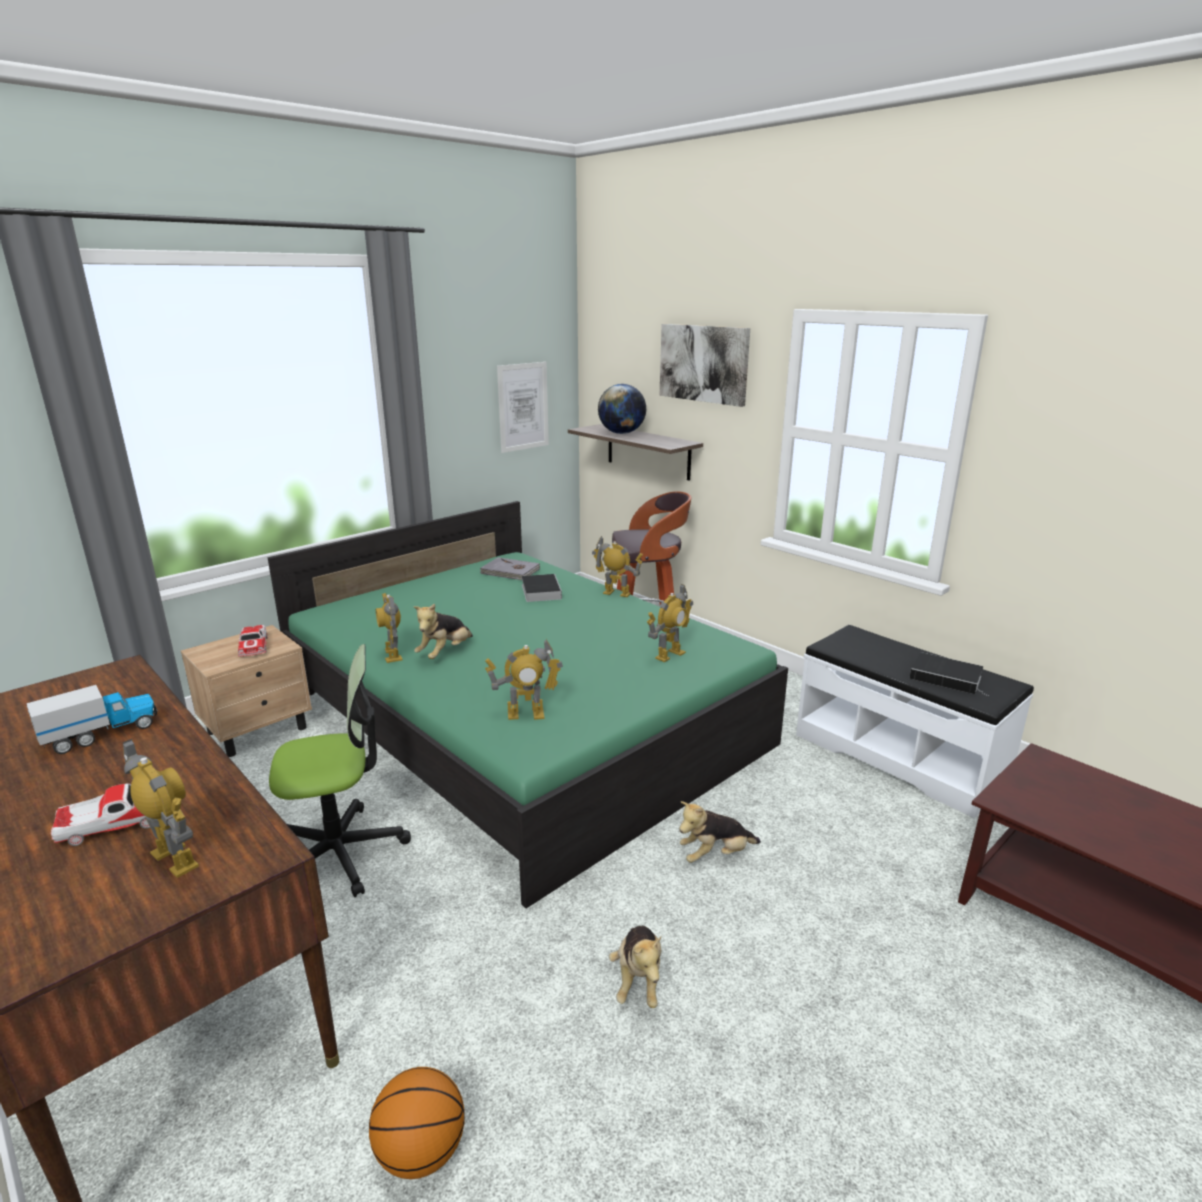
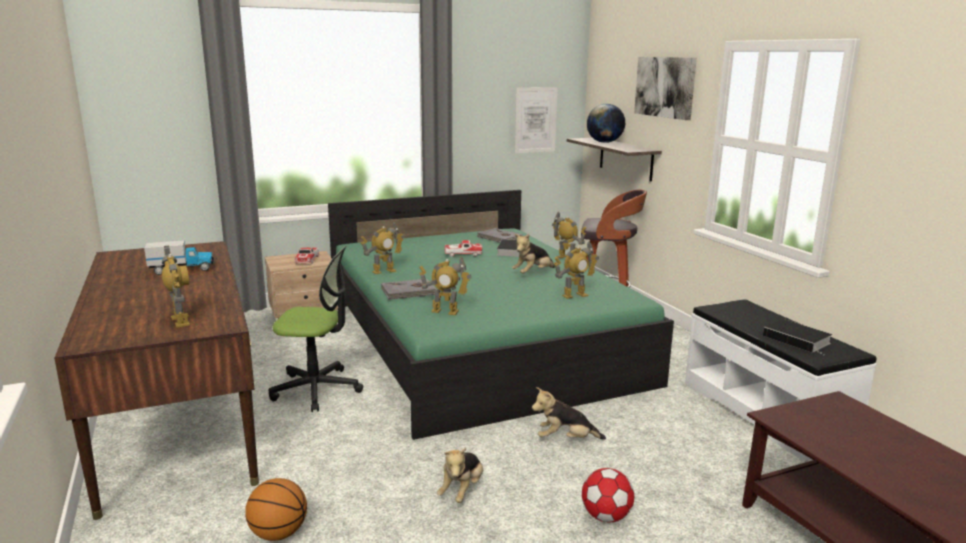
camera: 20 degrees right, 5 degrees down
(114, 823) = (163, 303): toy car -> toy car (462, 254)
(393, 655) = (384, 271): toy robot -> toy robot turned 120 degrees counterclockwise
(445, 653) = (418, 275): plush toy -> plush toy (533, 273)
(453, 687) = (409, 292): none -> grey book
(831, 967) = (606, 516): none -> football

